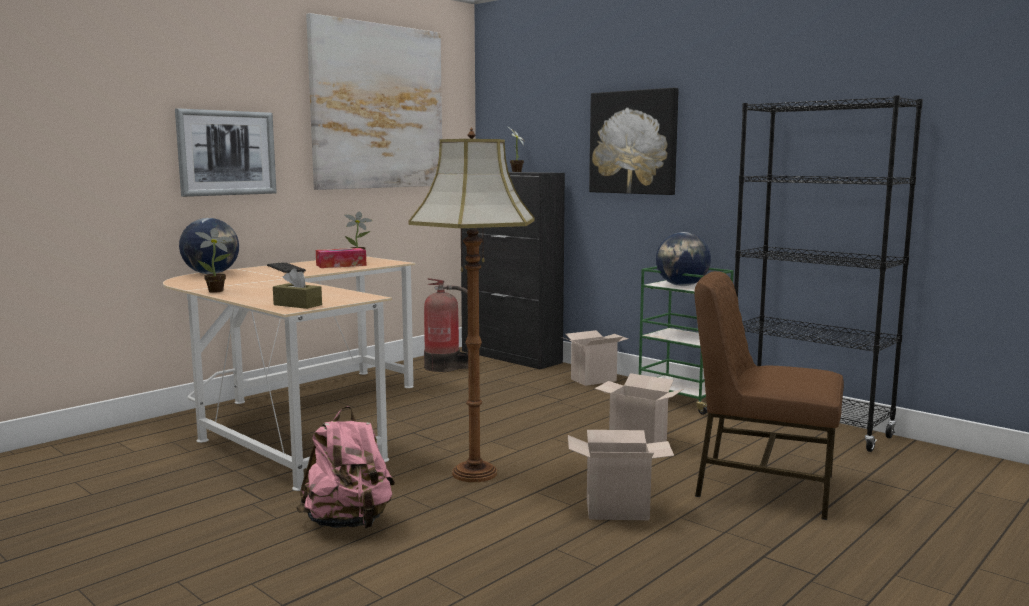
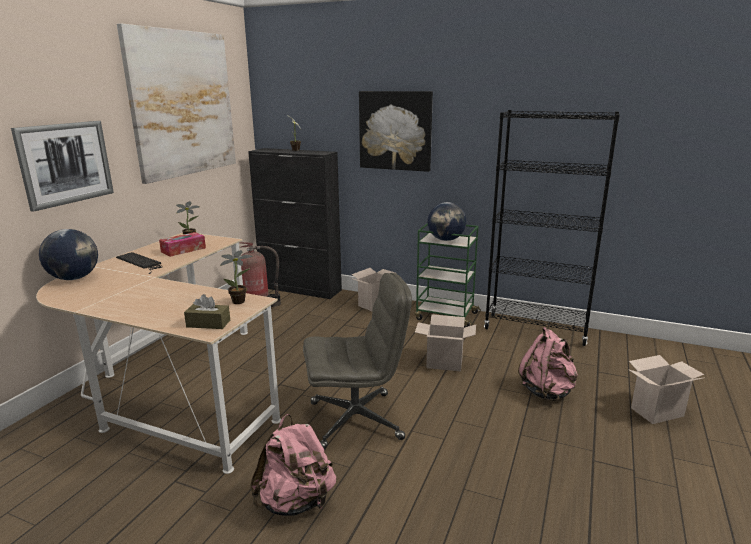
camera: 20 degrees left, 10 degrees up
(218, 291) = (110, 309): potted plant -> potted plant (241, 301)
(476, 473) = (357, 420): floor lamp -> grey office chair
(619, 510) = (478, 436): cardboard box -> cardboard box (657, 411)
(762, 486) = (547, 391): brown chair -> pink backpack

